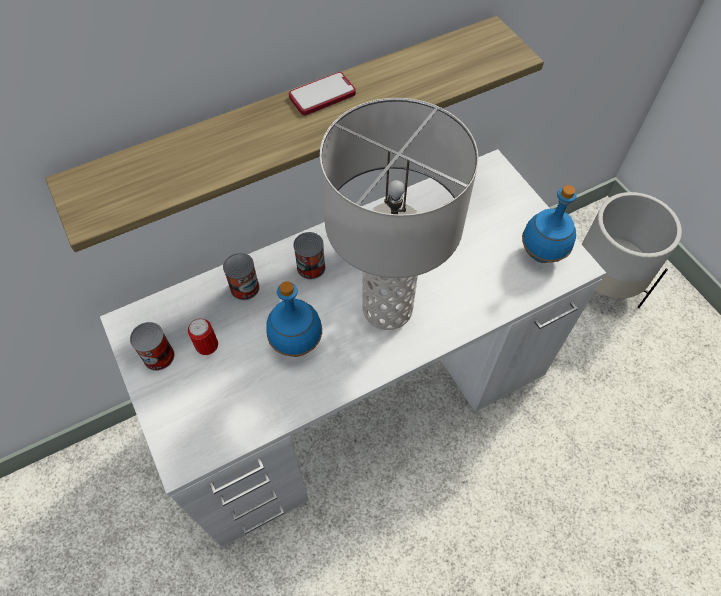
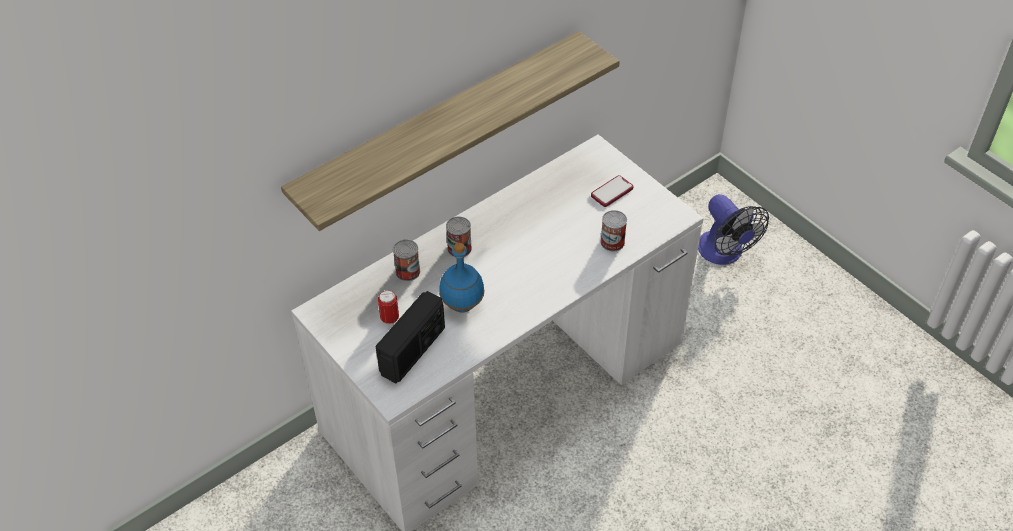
camera: 10 degrees left, 10 degrees down
(158, 356) = (351, 331): can -> can (612, 242)
(223, 396) = (413, 351): none -> radio
(322, 95) = (463, 105): phone -> phone (612, 192)
(386, 308) = (530, 269): white table lamp -> none
(542, 254) = (649, 212): blue bottle -> none
(603, 282) = (724, 253): white planter -> fan

